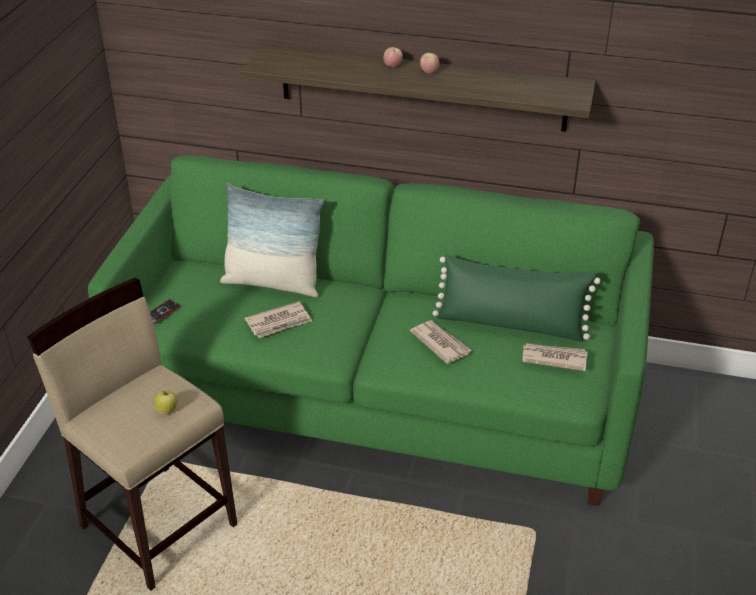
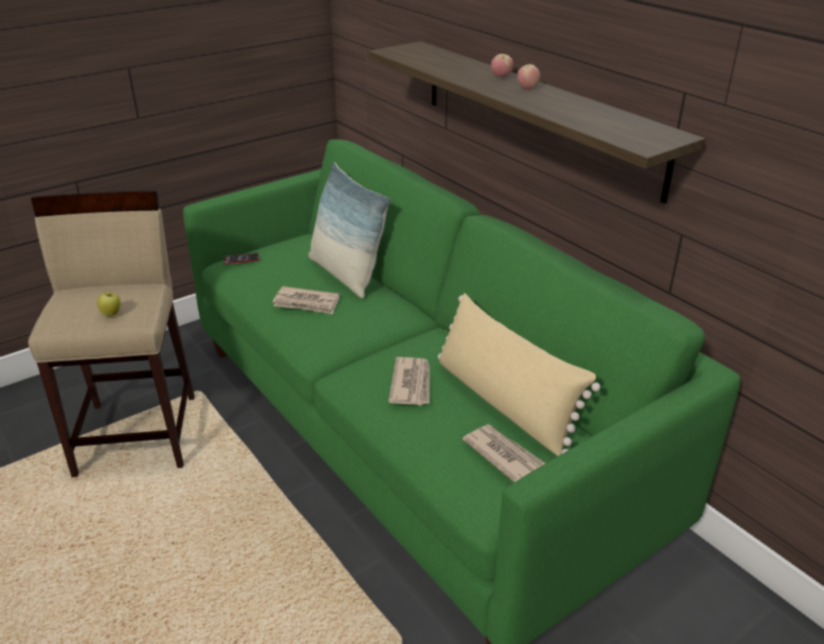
camera: 40 degrees right, 5 degrees down
(511, 324) = (504, 403): green pillow -> beige pillow

